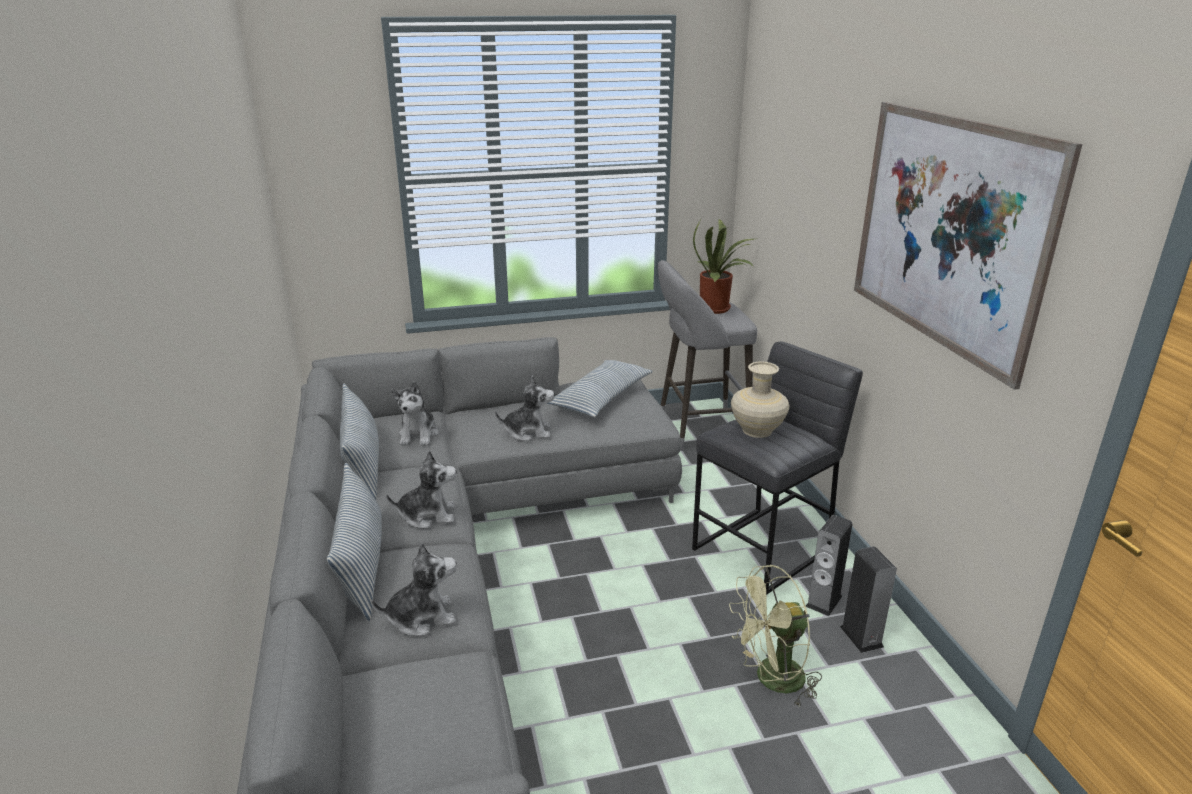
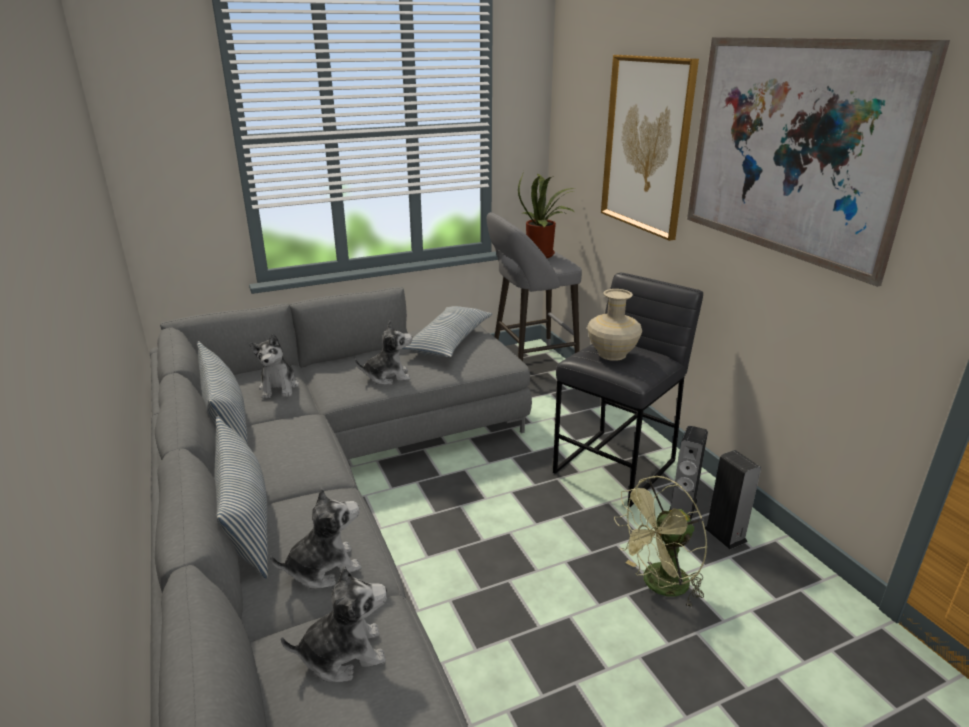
camera: 10 degrees left, 0 degrees up
(428, 515) = (306, 464): plush toy -> plush toy (344, 654)
(822, 204) = (646, 145): none -> picture

